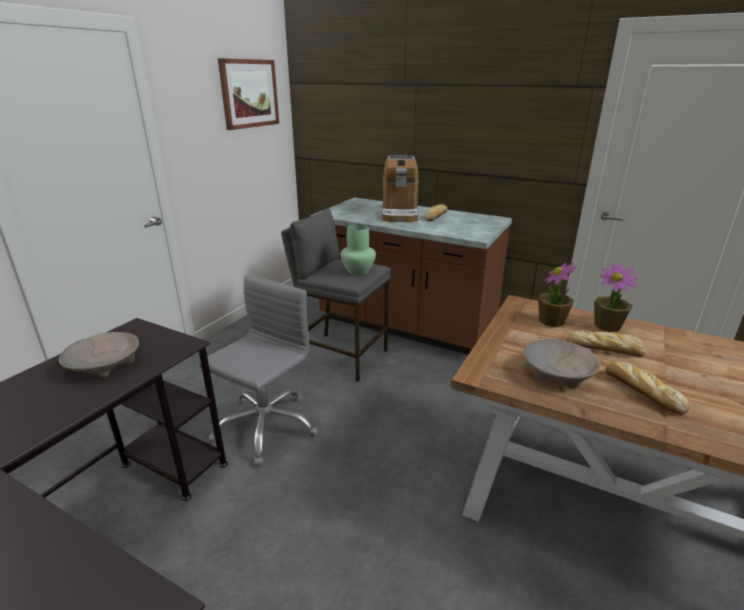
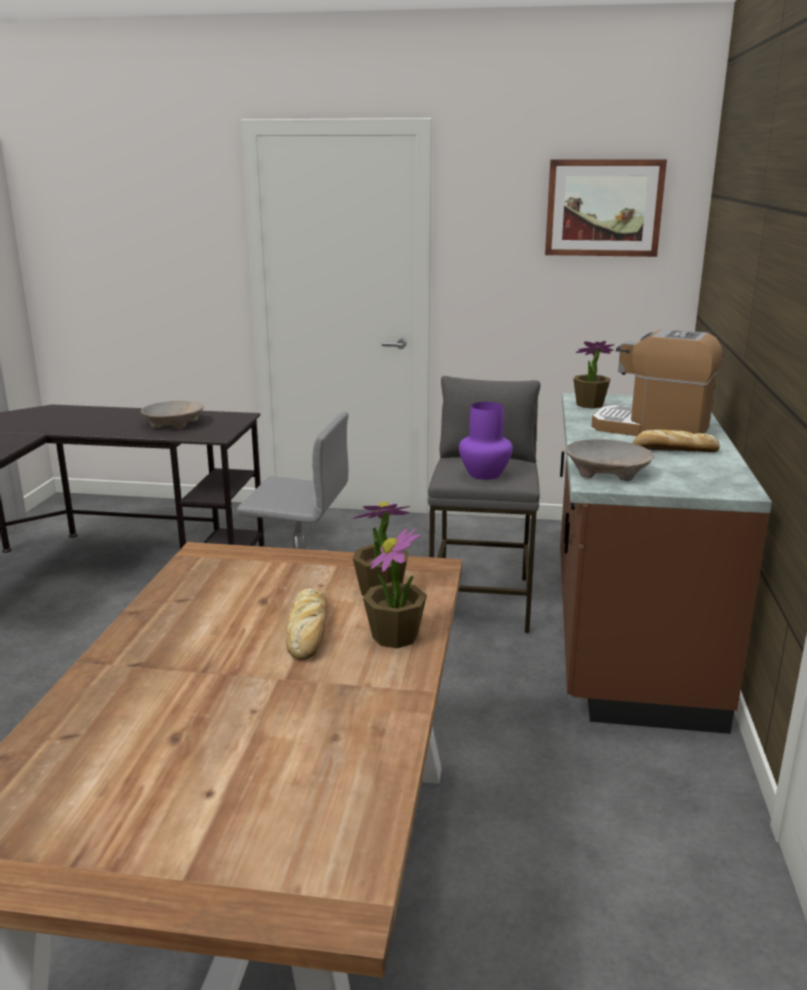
camera: 70 degrees right, 5 degrees down
(343, 215) = (589, 405): none -> potted plant
(359, 271) = (485, 474): green vase -> purple vase
(399, 213) = (652, 429): coffee machine -> coffee machine turned 45 degrees clockwise
(557, 373) = (220, 597): beige bowl -> beige bowl (606, 472)
(641, 391) = (190, 652): bread -> none

